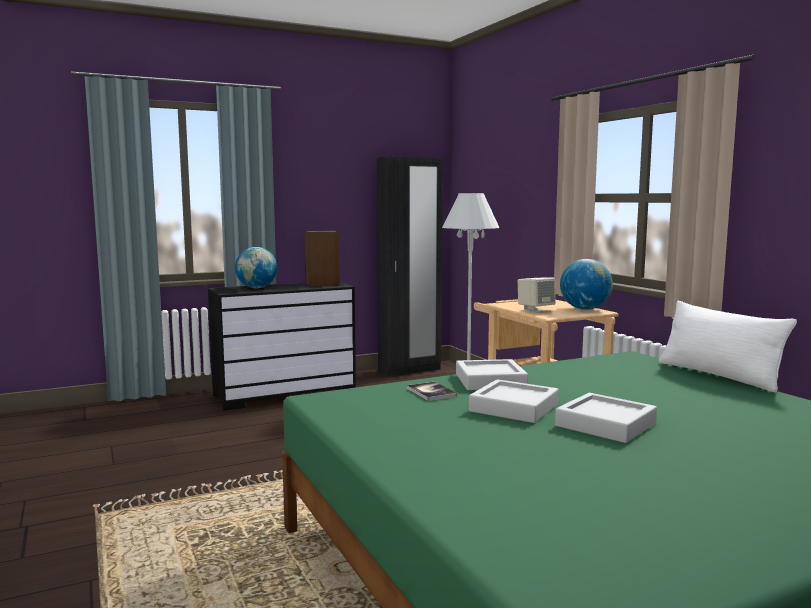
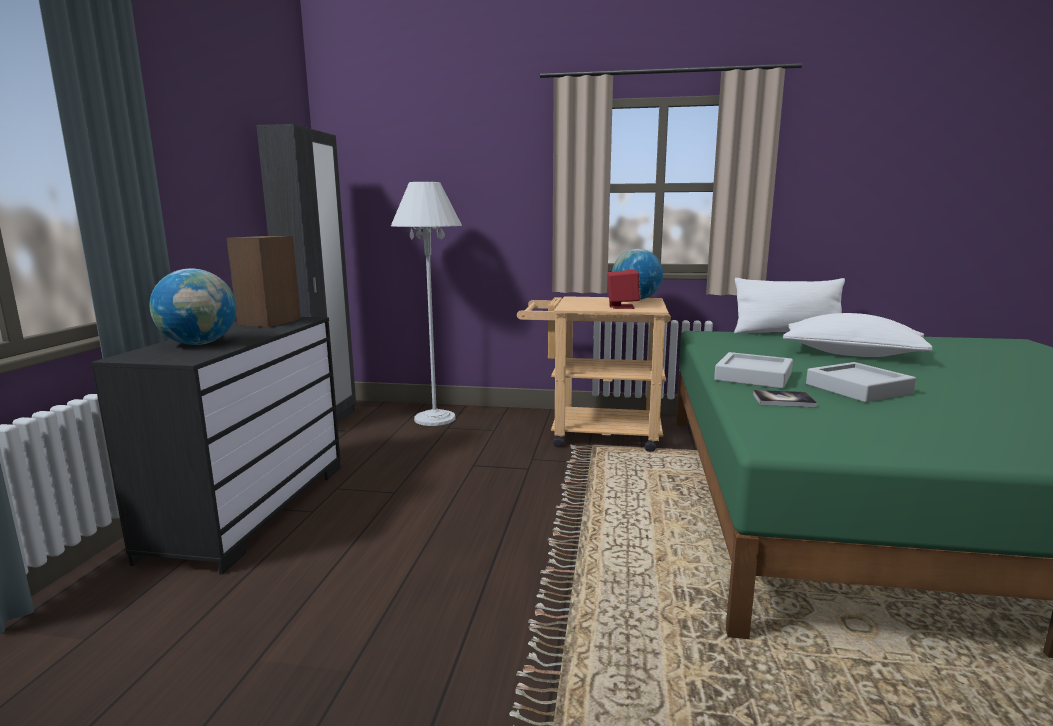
camera: 55 degrees left, 5 degrees up
(535, 311) = (622, 306): beige speaker -> red speaker
(605, 424) = (921, 379): grey tray -> none
(666, 399) = (851, 354): none -> white pillow

